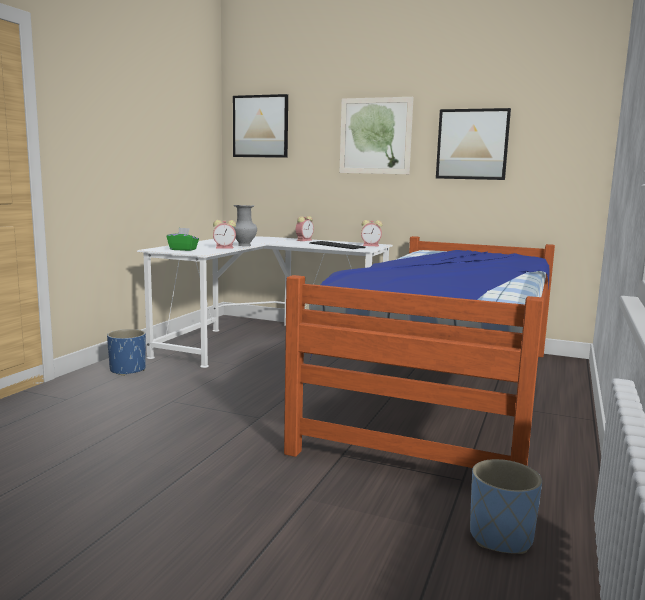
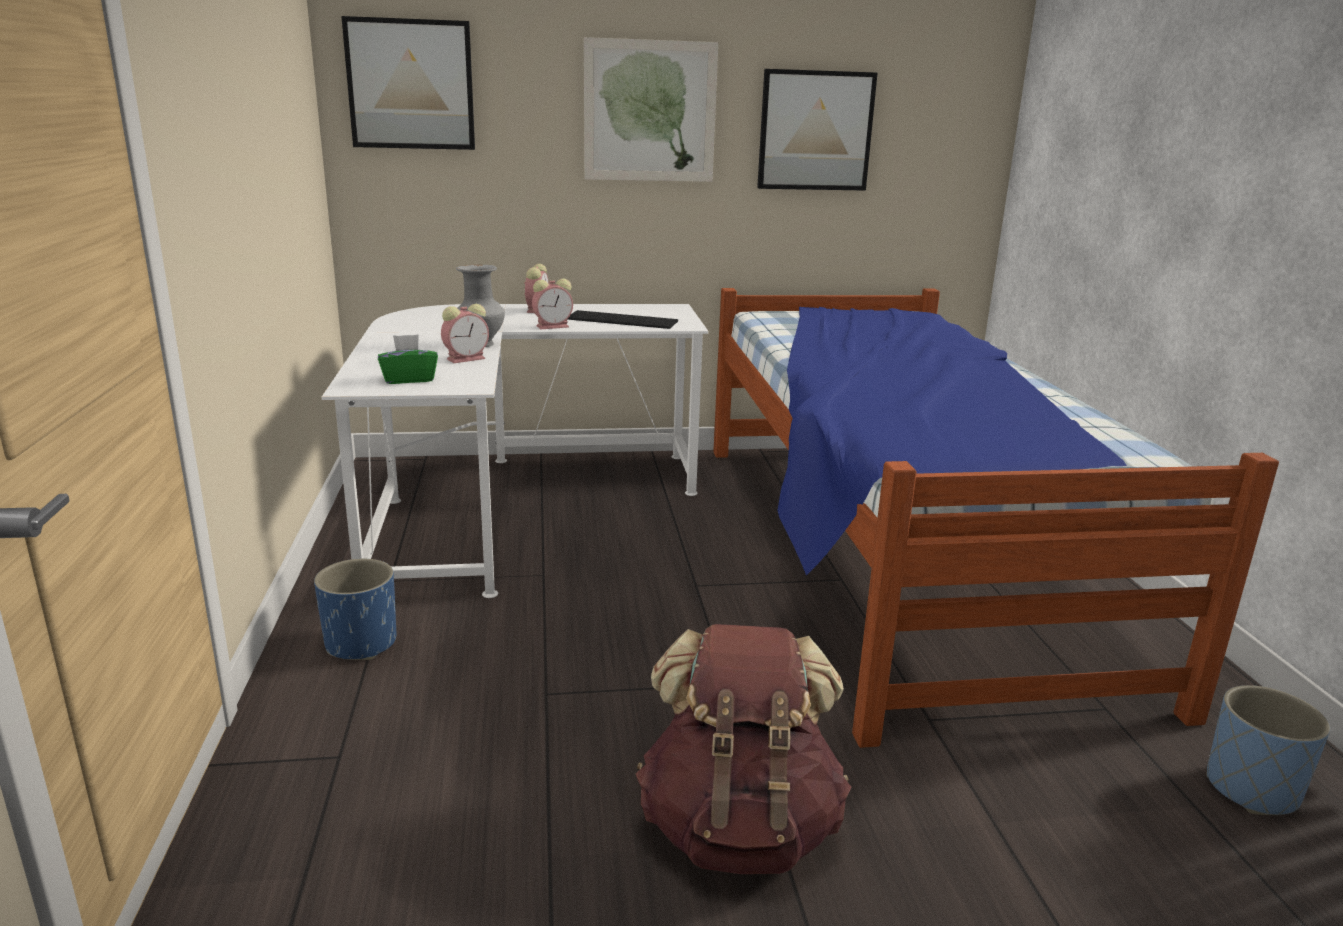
camera: 30 degrees left, 10 degrees up
(178, 462) = (739, 827): none -> brown backpack
(371, 245) = (670, 312): alarm clock -> alarm clock (553, 326)

